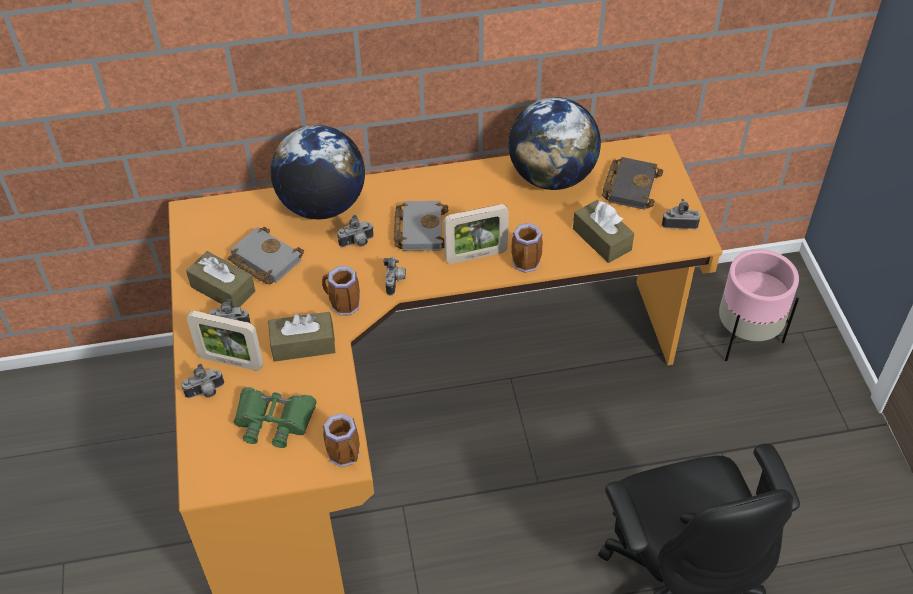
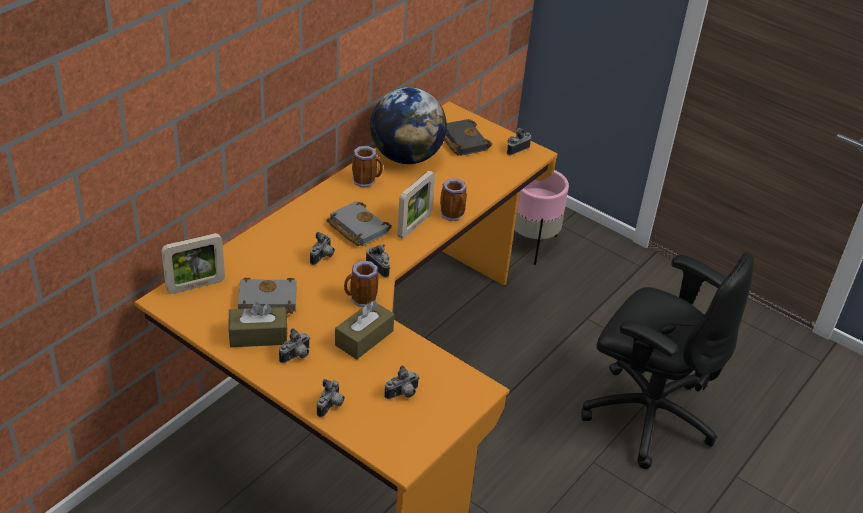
camera: 45 degrees left, 10 degrees down
(231, 361) = (325, 377): picture frame -> picture frame (195, 286)
(274, 420) = (403, 394): green binoculars -> camera
(322, 205) = (266, 246): globe -> none
(347, 455) = (478, 385): mug -> mug (366, 181)
(601, 239) = (481, 179): brown tissue box -> none

